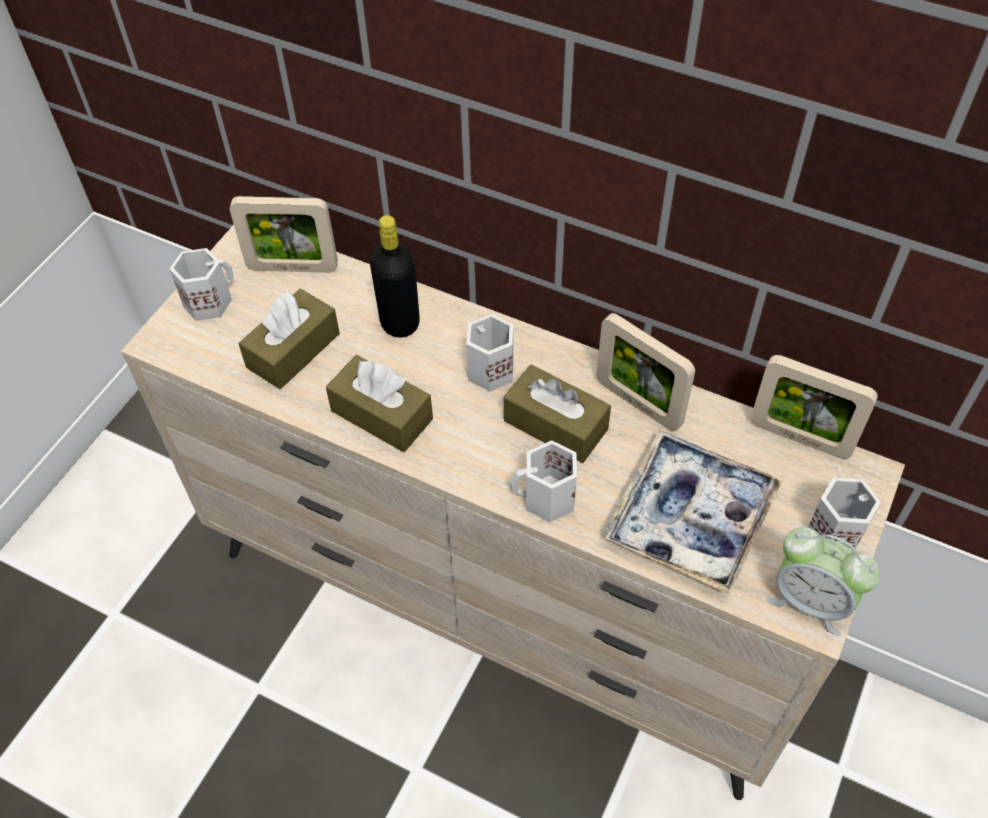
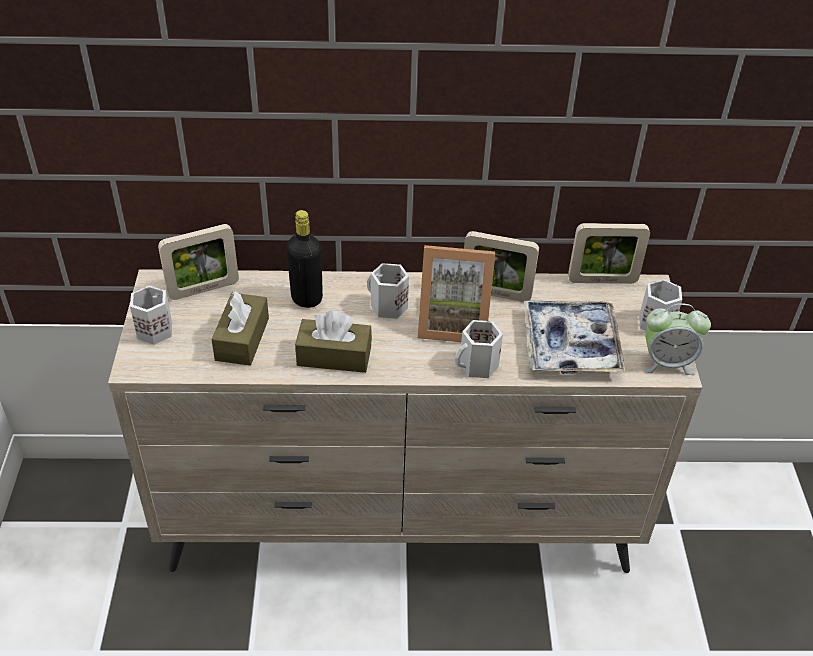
camera: 30 degrees left, 10 degrees down
(555, 425) = (453, 323): brown tissue box -> picture frame

